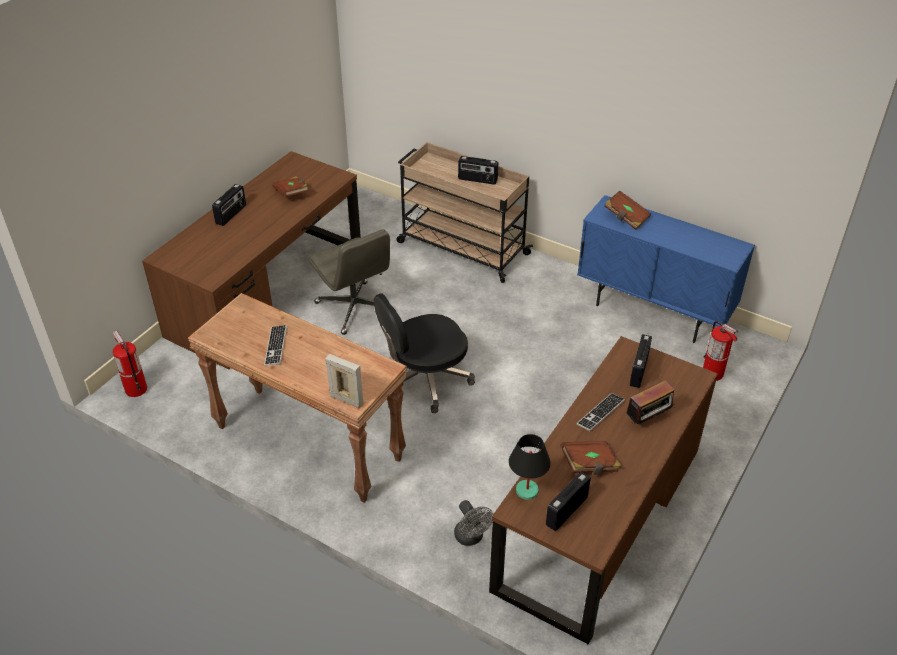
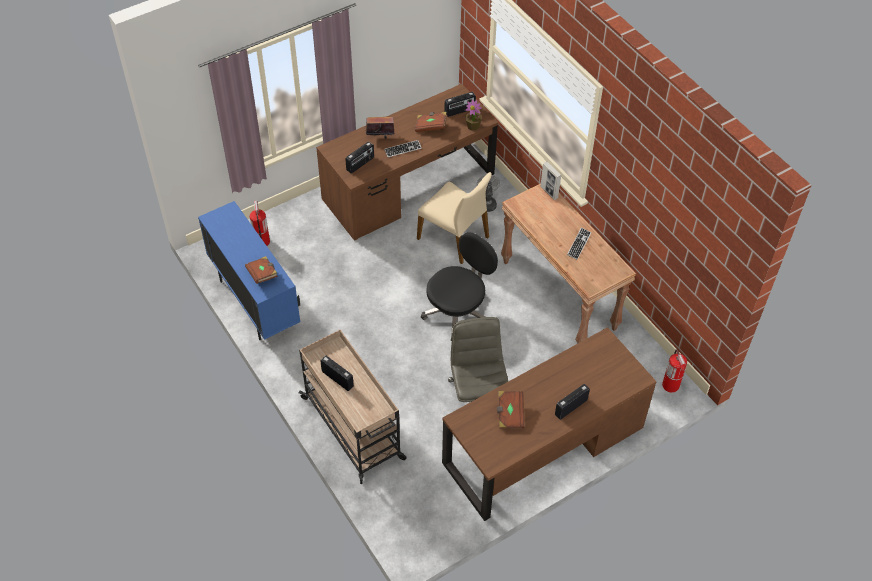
camera: 155 degrees left, 10 degrees up
(425, 380) = (458, 311): black office chair -> black office chair turned 45 degrees counterclockwise
(486, 467) = (454, 237): none -> beige chair
(526, 491) = (473, 126): black table lamp -> potted plant

